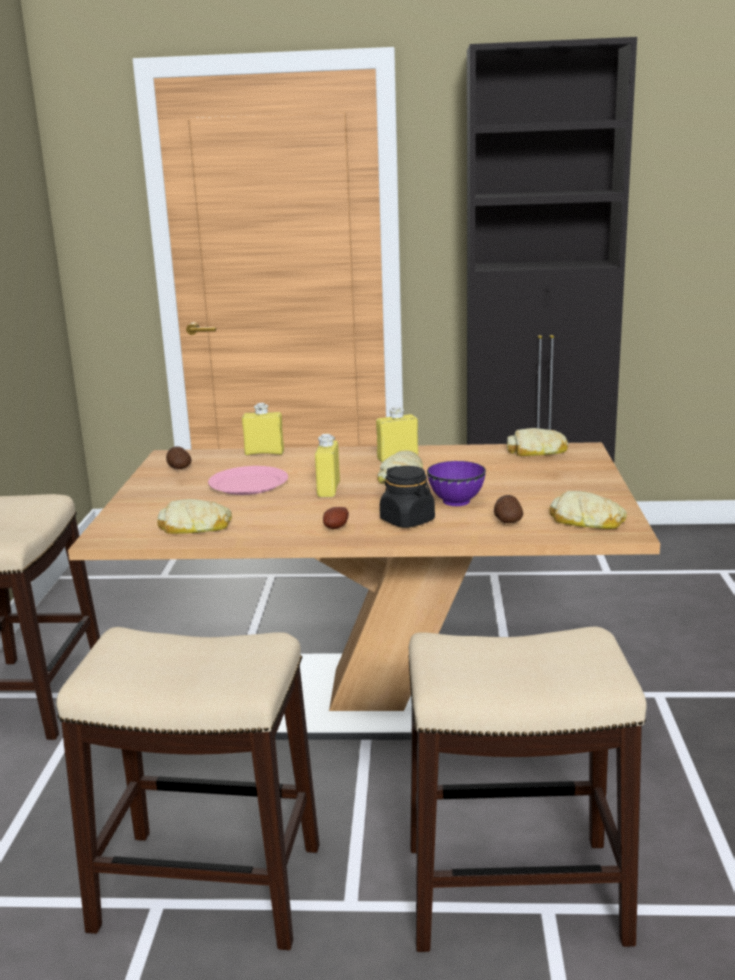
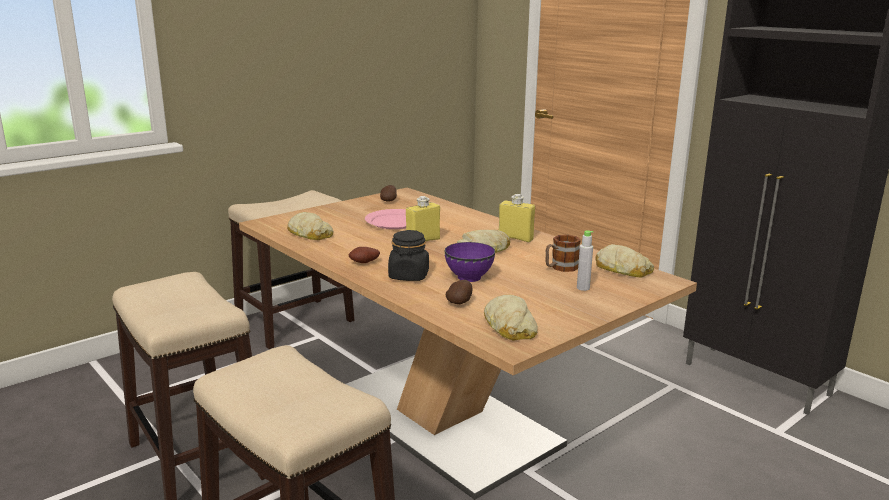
camera: 45 degrees right, 0 degrees up
(264, 453) = (452, 208): yellow bottle -> none
(496, 467) = (560, 268): none -> mug
(552, 474) = (583, 288): none -> grey bottle

